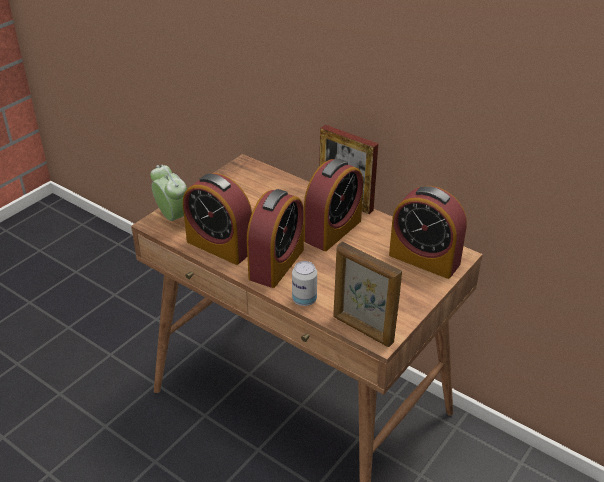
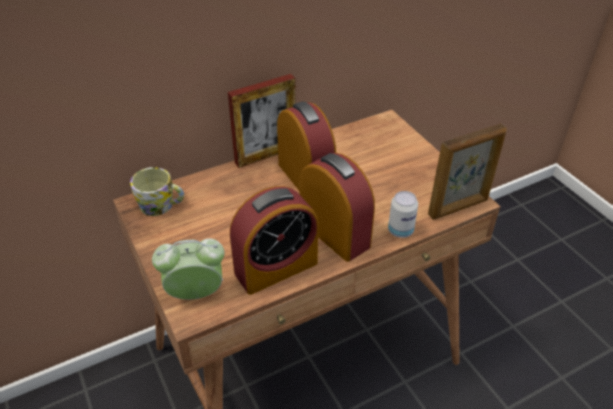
camera: 65 degrees left, 5 degrees up
(250, 175) = (161, 205): none -> mug
(424, 259) = (382, 140): alarm clock -> none

